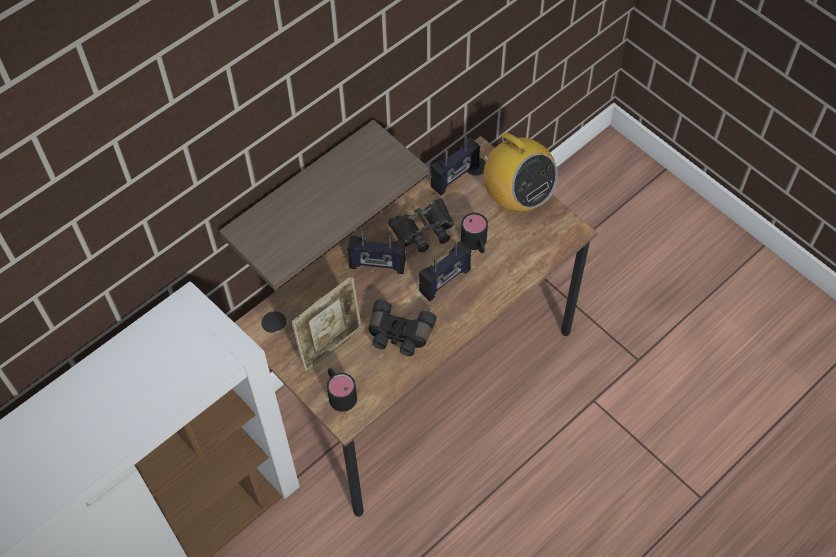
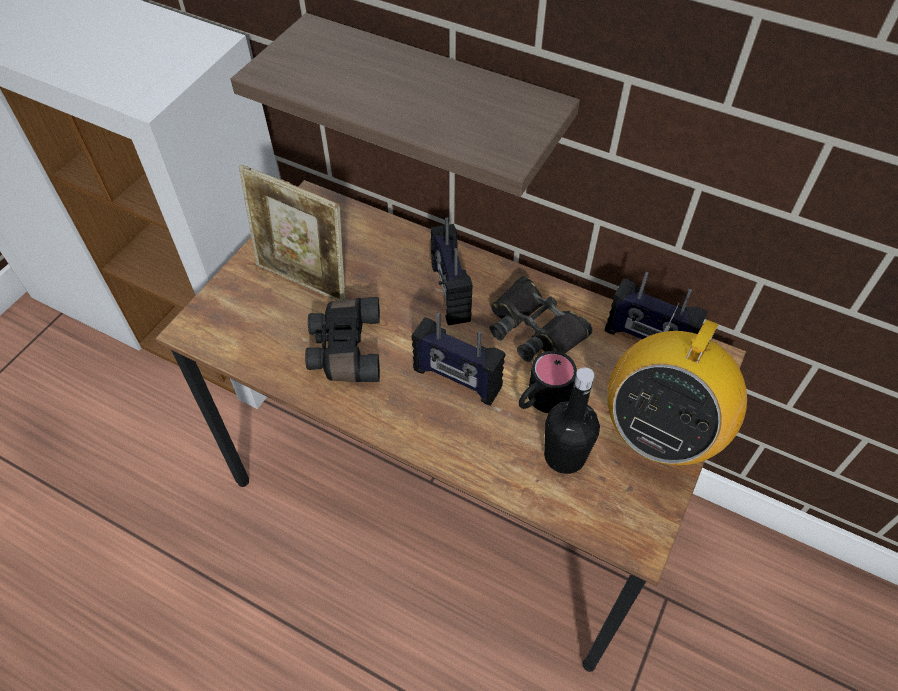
camera: 70 degrees right, 5 degrees down
(339, 393) = (233, 310): black mug -> none
(515, 245) = (564, 456): none -> black bottle

